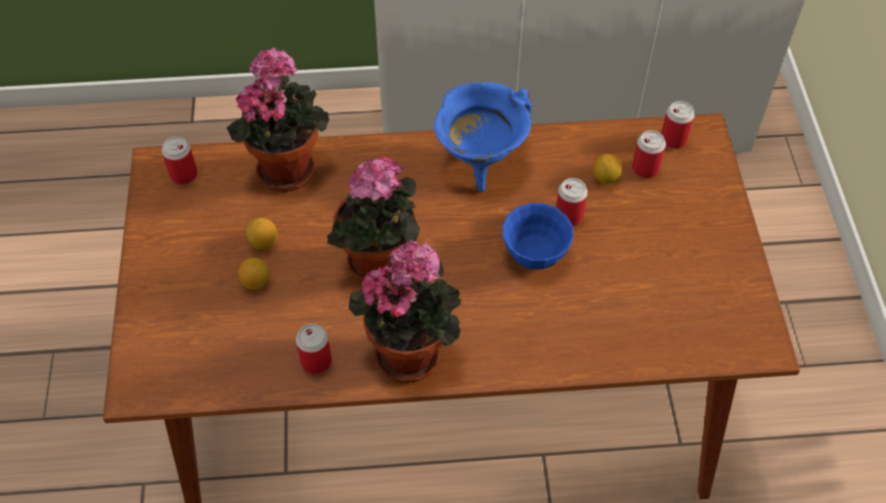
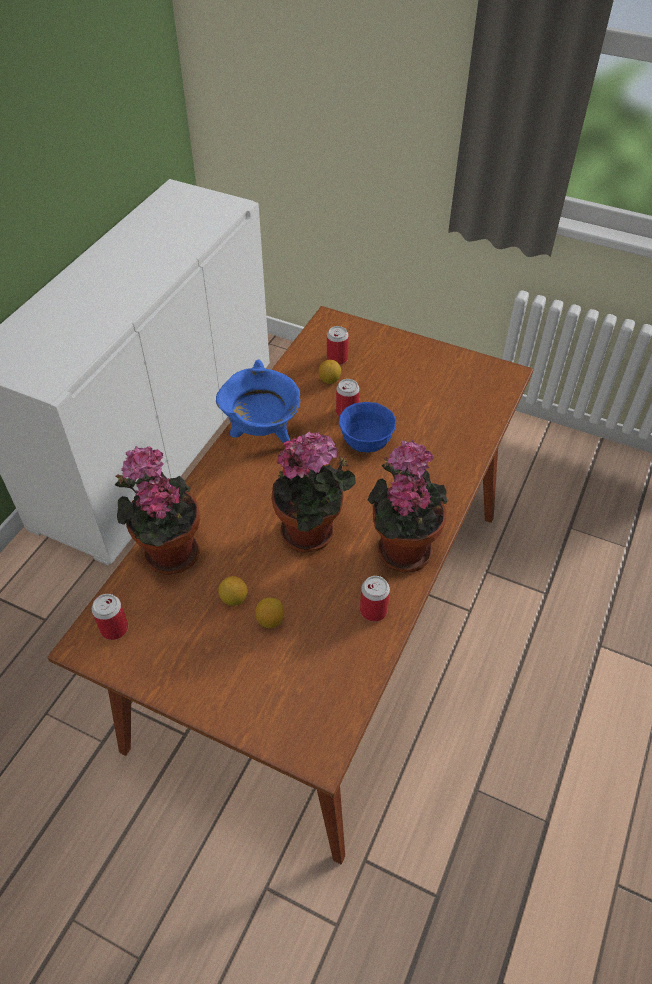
camera: 60 degrees left, 5 degrees down
(673, 139) = (324, 335): can -> none

